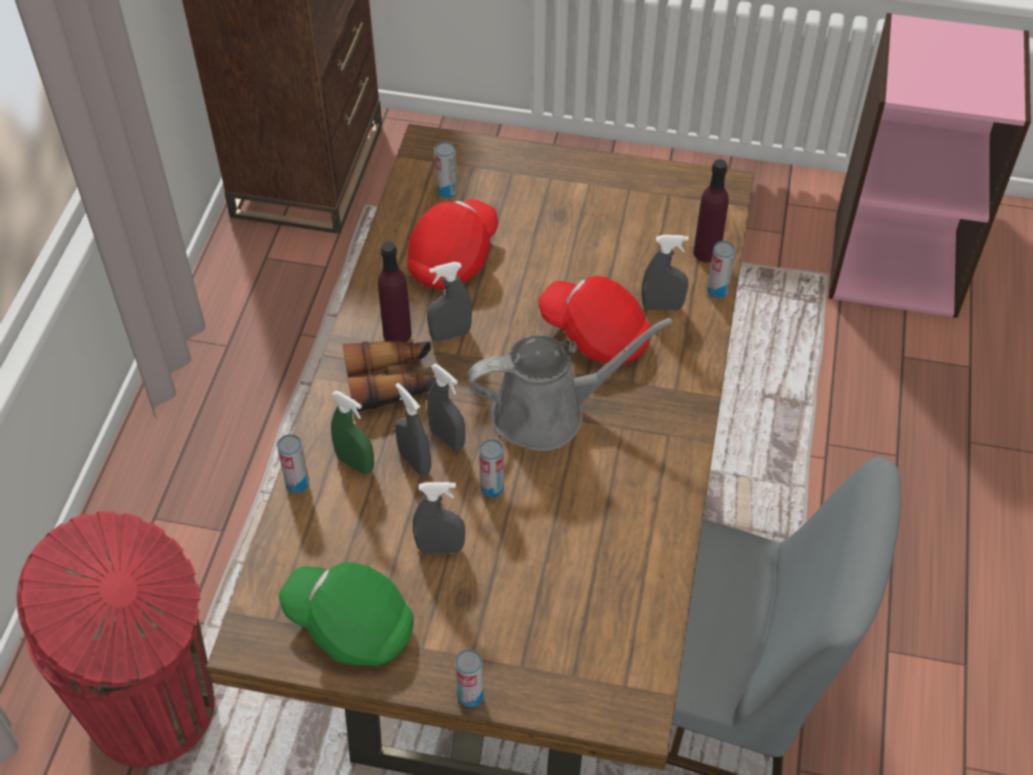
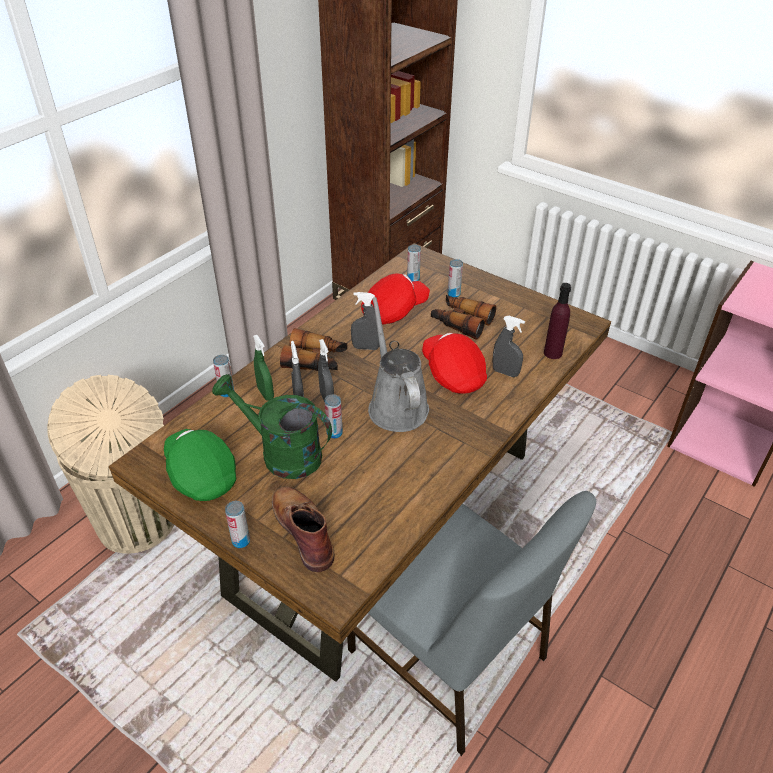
camera: 25 degrees right, 10 degrees down
(157, 710) = (139, 524): red trash can -> beige trash can
(397, 334) = (336, 338): purple bottle -> none
(440, 548) = (281, 454): grey spray bottle -> green watering can
(539, 644) = (303, 529): none -> brown boot
(548, 413) = (396, 405): grey watering can -> grey watering can turned 120 degrees counterclockwise
(558, 244) = (461, 322): none -> binoculars
(717, 291) = (547, 375): can -> can (453, 294)

